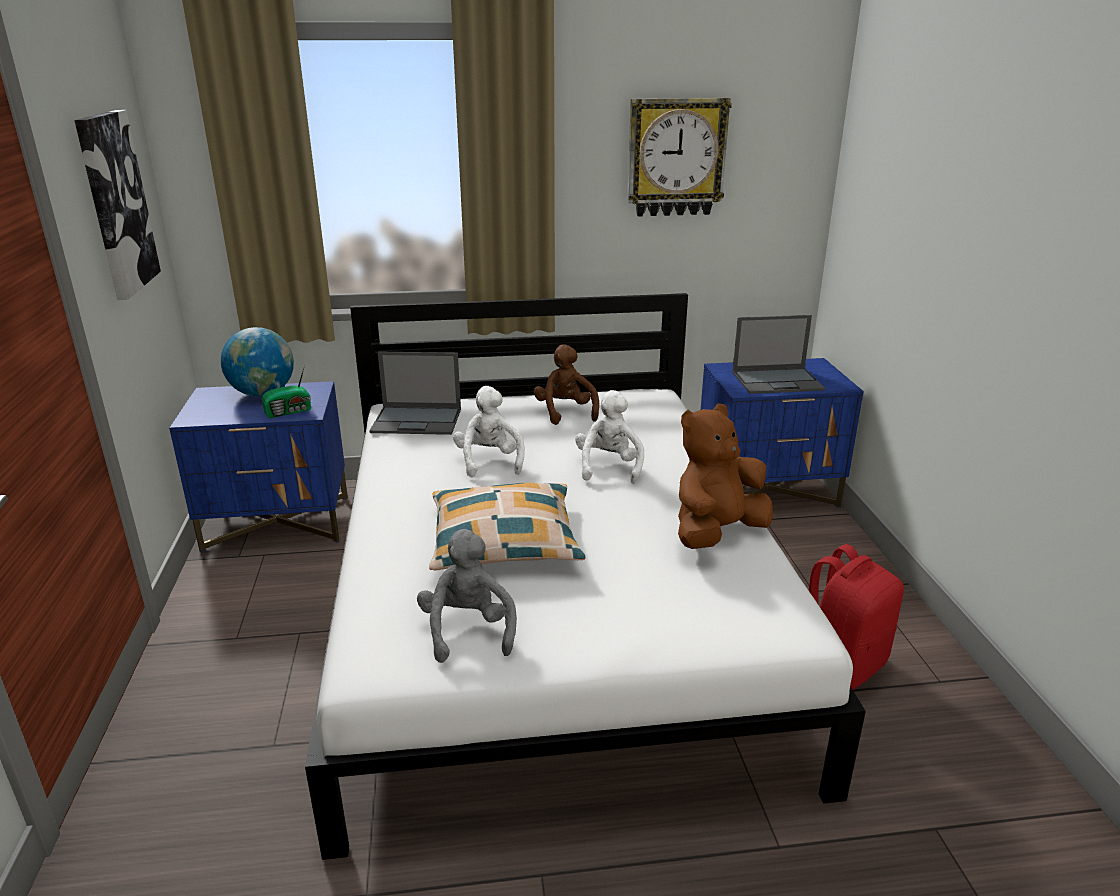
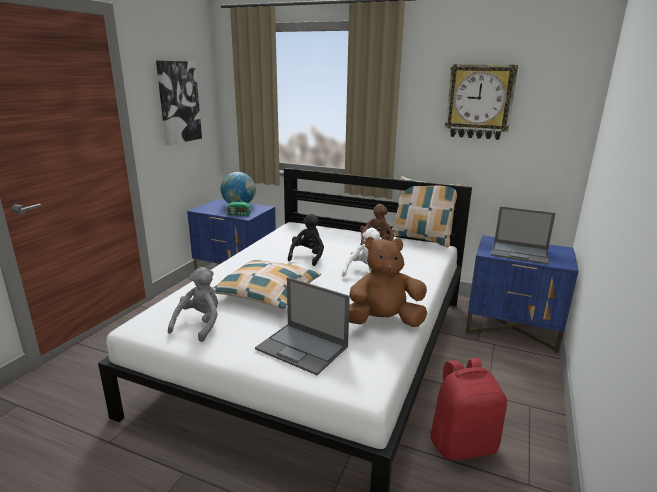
camera: 30 degrees right, 5 degrees down
(418, 421) = (297, 232): laptop -> laptop (303, 348)
(489, 461) = (307, 257): white plush toy -> black plush toy
(617, 388) = (421, 239): none -> pillow

